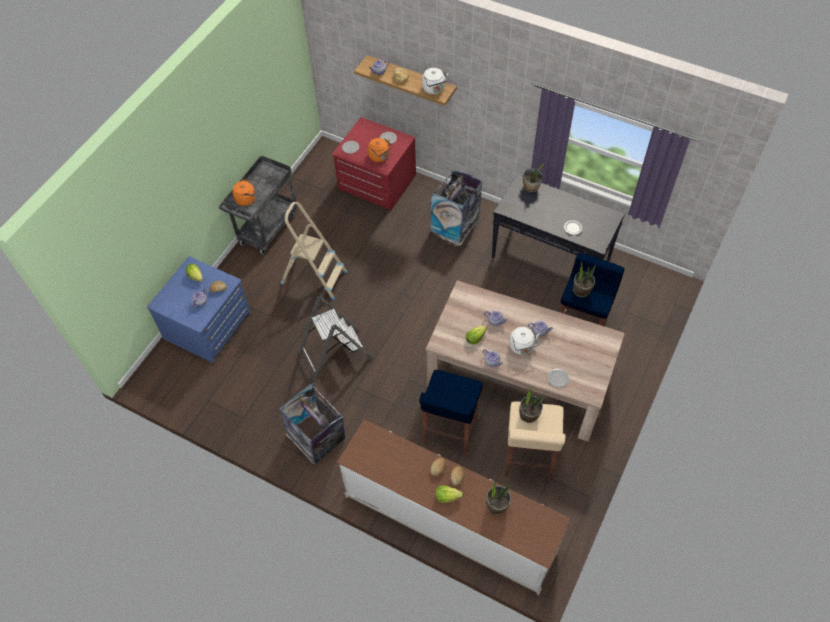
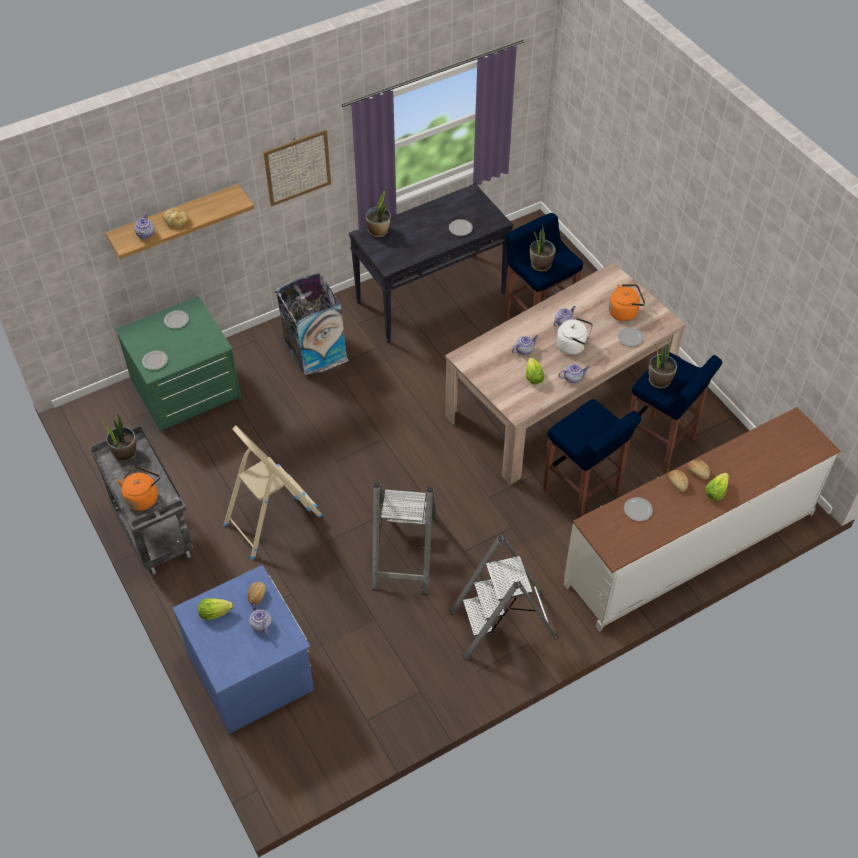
camera: 60 degrees left, 5 degrees down
(317, 438) = (504, 624): trash can -> grey step ladder
(376, 183) = (186, 390): red dresser -> green dresser
(380, 157) = (197, 340): orange kettle -> orange kettle (624, 312)
(398, 453) = (637, 509): none -> plate
(434, 89) = (224, 203): white kettle -> none
(497, 505) = (750, 456): potted plant -> potted plant (125, 453)
(500, 104) = (297, 166): none -> picture
(528, 460) = (659, 444): beige stool -> blue stool

